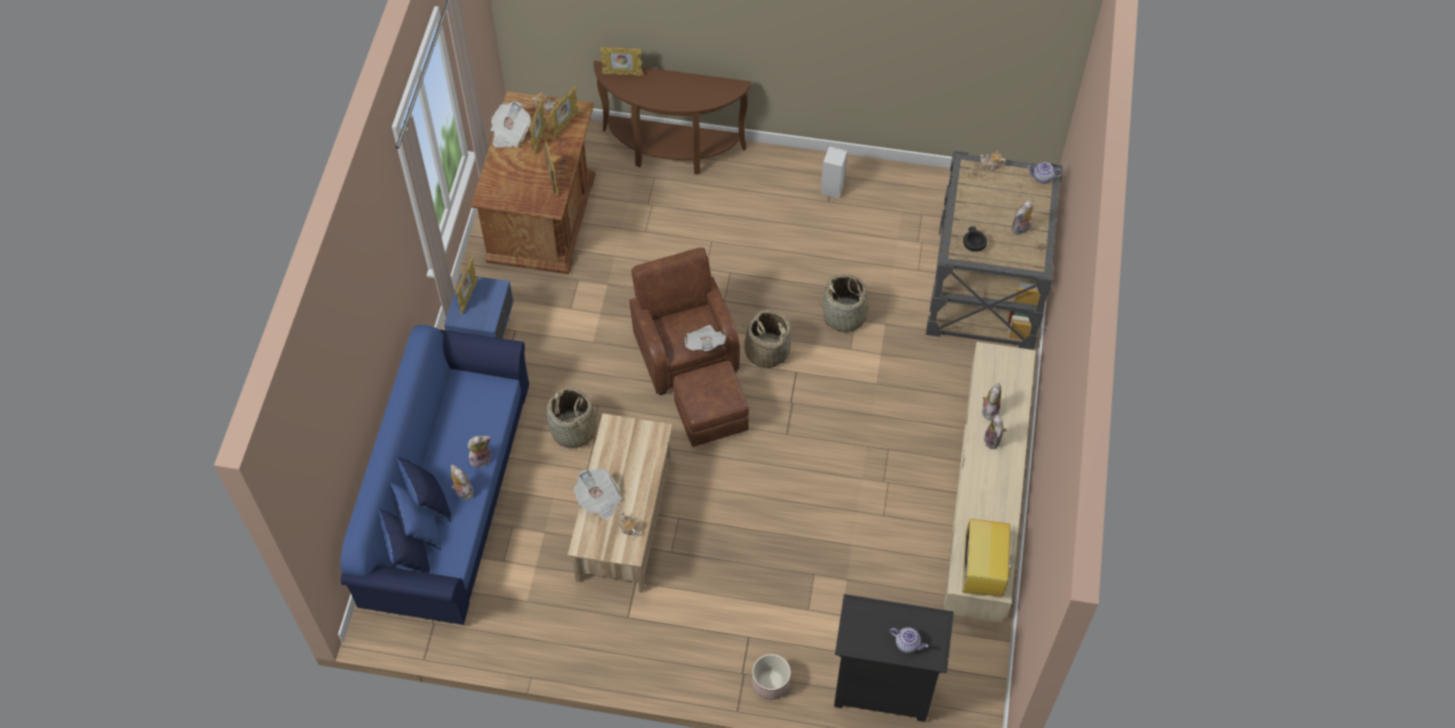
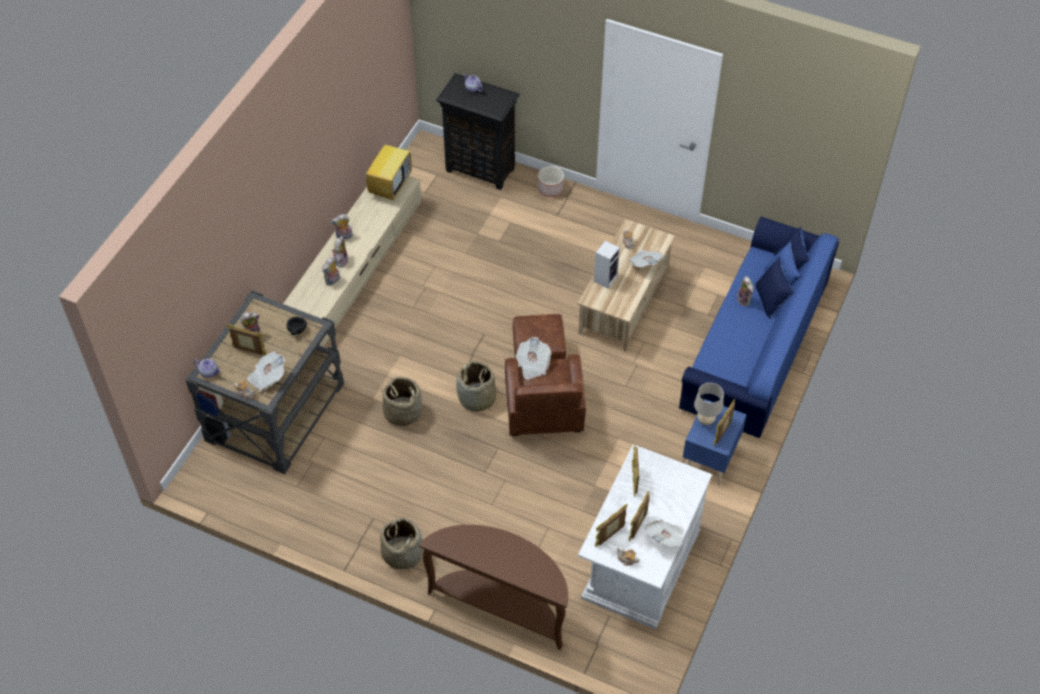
camera: 165 degrees left, 5 degrees down
(481, 458) = (728, 320): plush toy -> plush toy (344, 237)
(489, 307) = (706, 420): none -> beige table lamp
(542, 217) = (640, 564): brown cabinet -> white cabinet
(573, 431) = (649, 371): basket -> basket (402, 553)
(622, 74) = (541, 583): picture frame -> picture frame (249, 351)
(832, 189) = (364, 529): speaker -> speaker (605, 278)
(977, 187) = (267, 377): none -> newspaper

